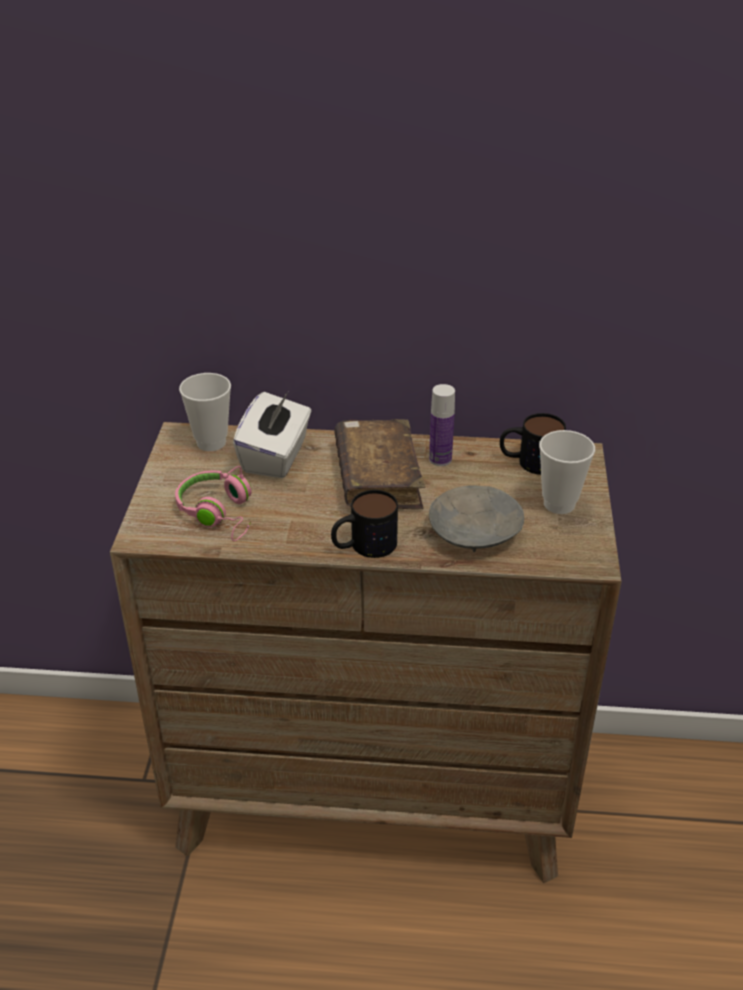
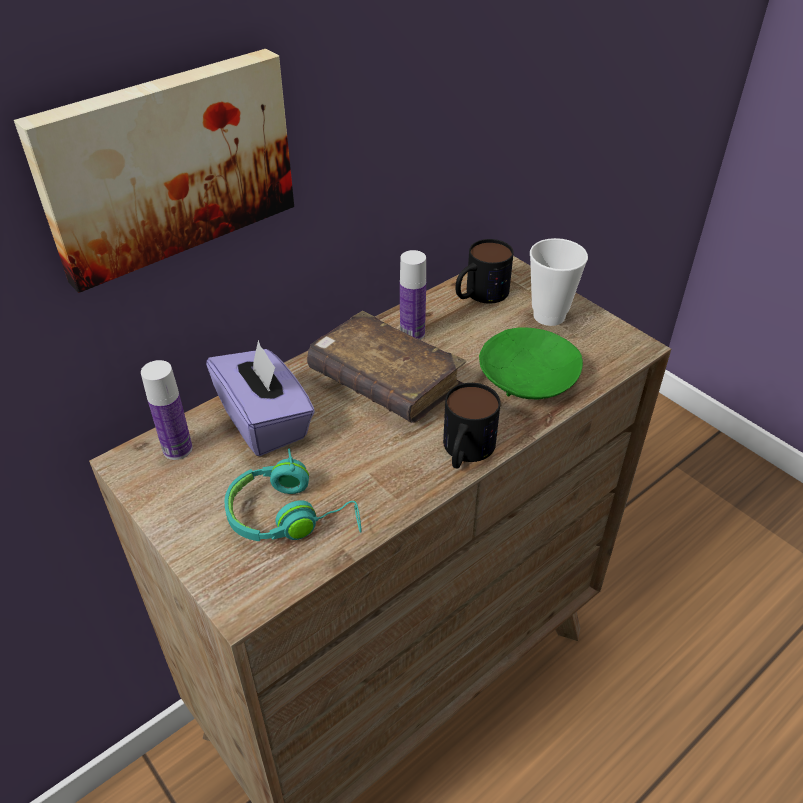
camera: 45 degrees left, 5 degrees up
(211, 442) = (177, 449): cup -> bottle
(220, 513) = (292, 515): pink headphones -> turquoise headphones
(266, 242) = (167, 164): none -> picture
(276, 456) = (265, 421): white tissue box -> purple tissue box
(473, 532) = (527, 379): grey bowl -> green bowl

